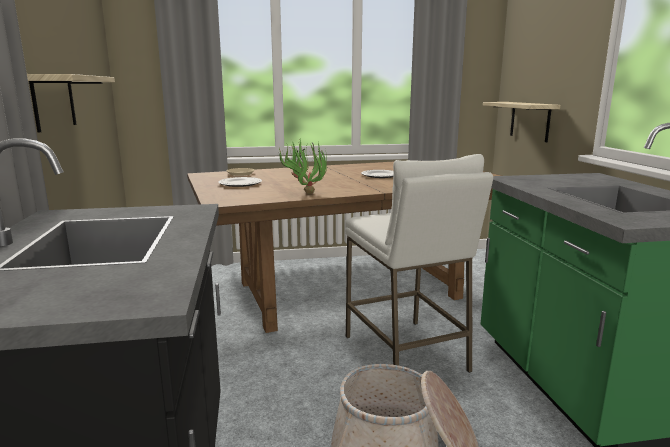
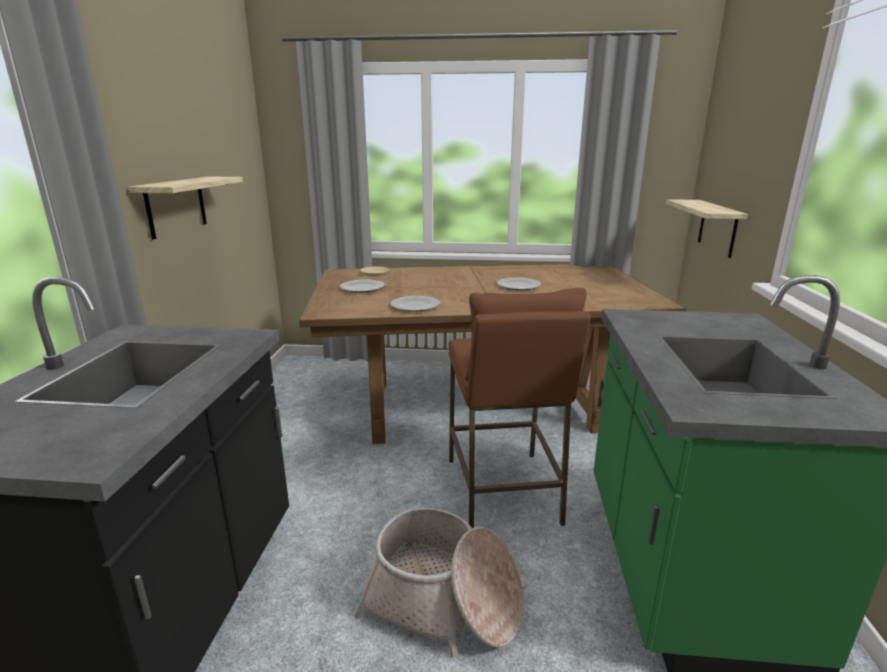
camera: 15 degrees right, 5 degrees up
(304, 192) = (415, 305): potted plant -> plate
(406, 353) = (503, 490): white stool -> brown stool

